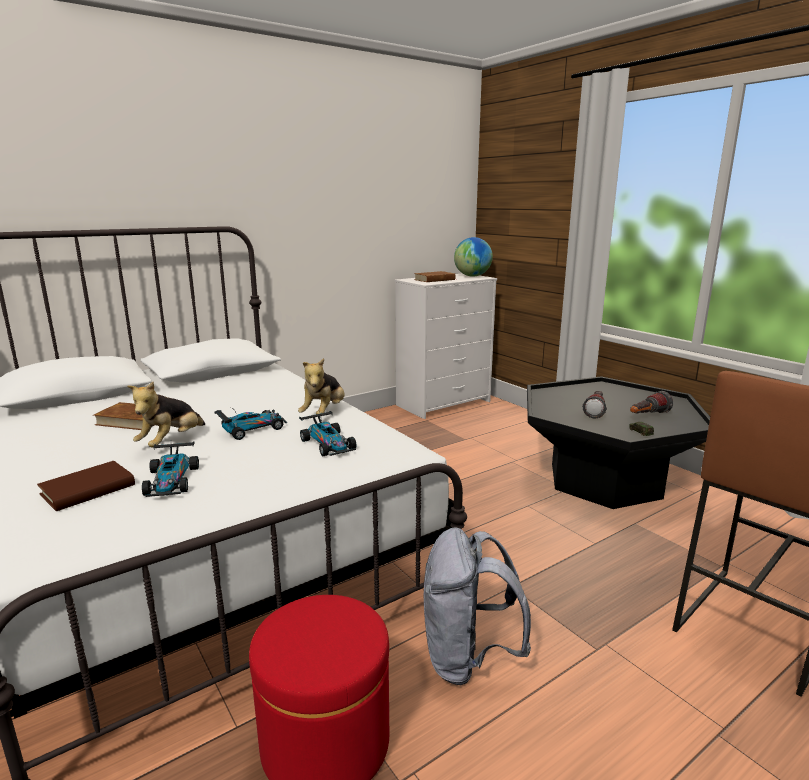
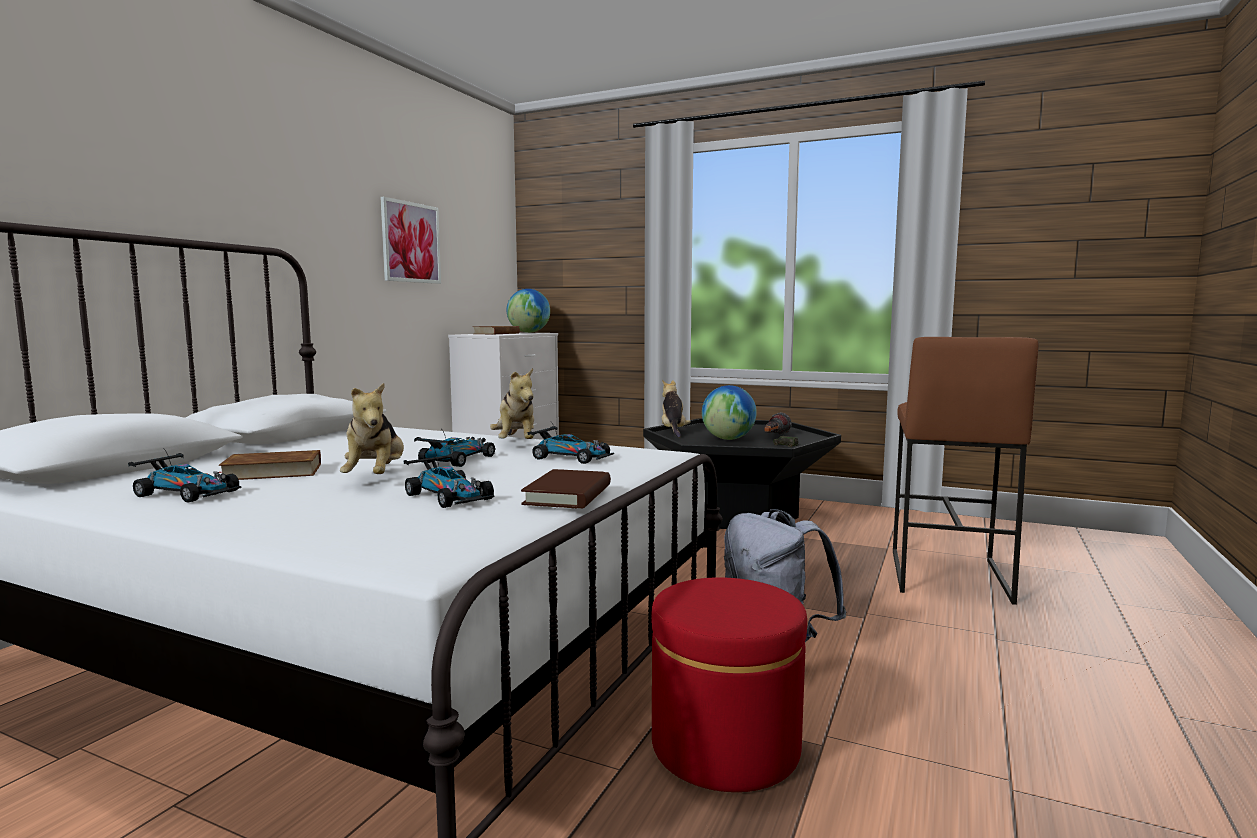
camera: 30 degrees left, 10 degrees down
(60, 436) = (188, 493): none -> toy car
(88, 490) = (354, 516): brown book -> brown book (568, 495)
(359, 205) = (410, 242): none -> picture
(557, 391) = (673, 431): none -> plush toy
(595, 411) = (728, 439): flashlight -> globe

